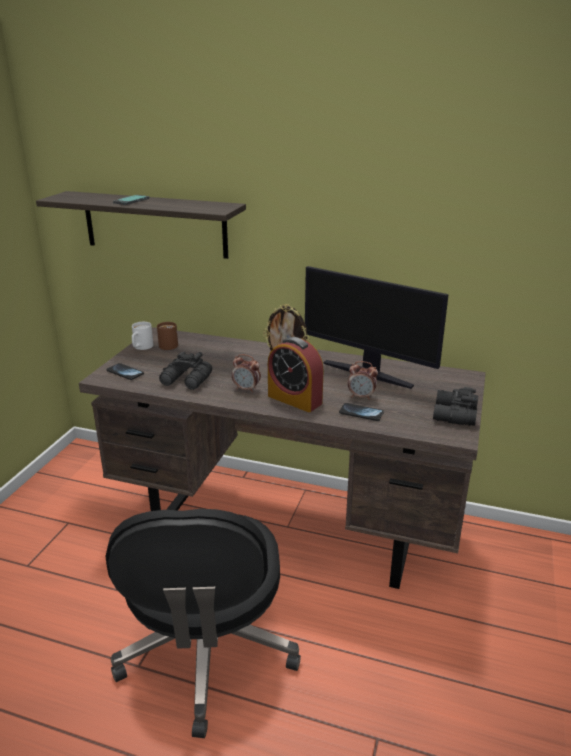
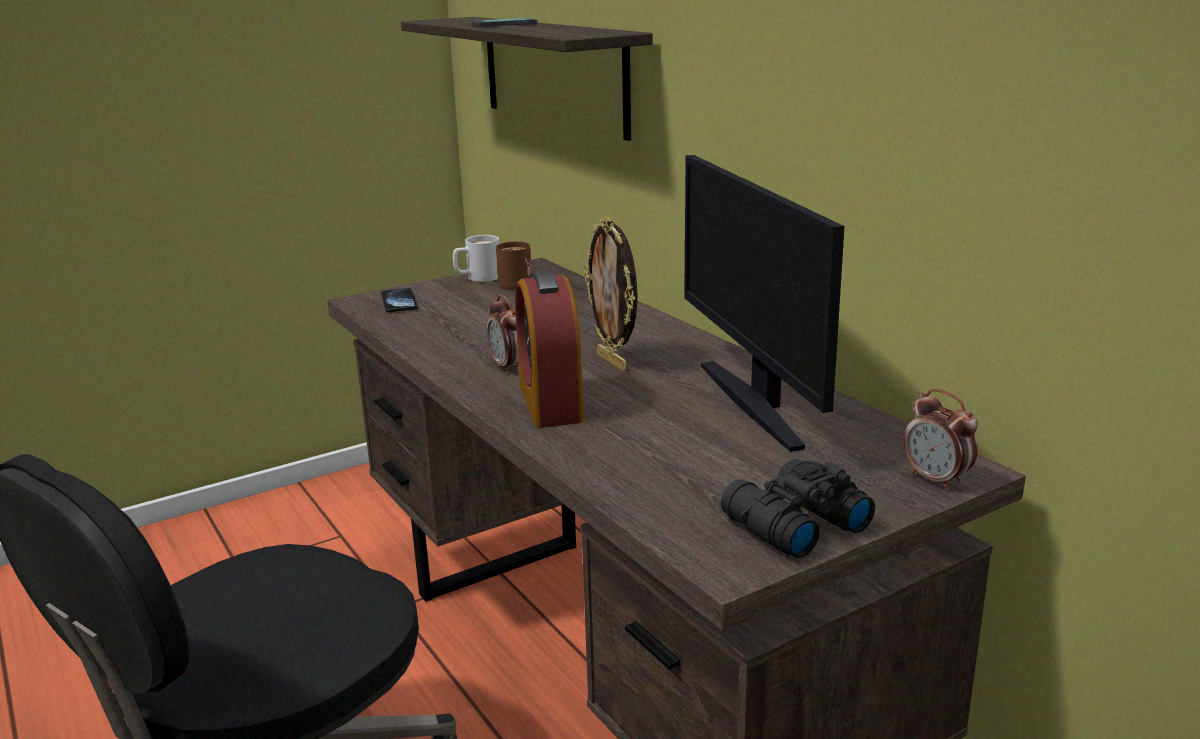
camera: 40 degrees right, 5 degrees down
(187, 381) = (452, 333): black binoculars -> none
(361, 396) = (669, 434): alarm clock -> alarm clock (936, 480)
(361, 413) = (618, 458): phone -> none

